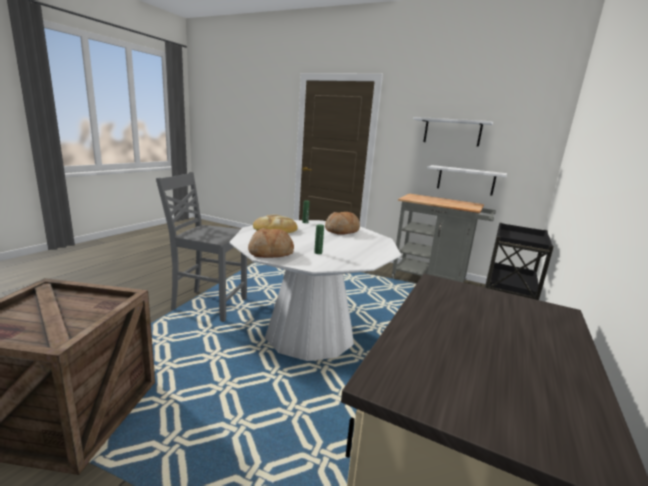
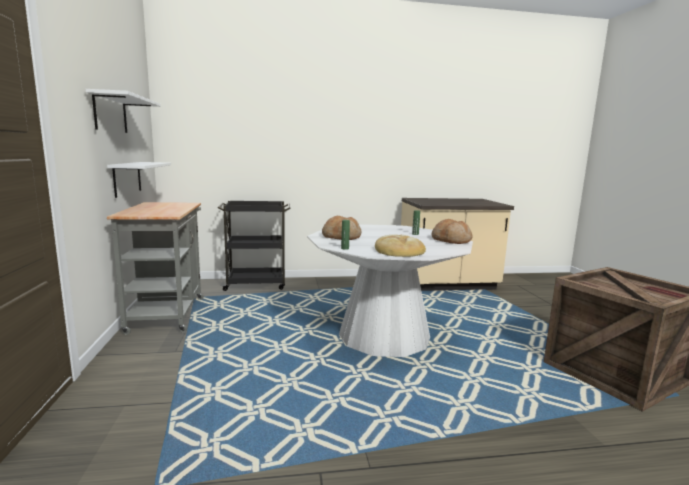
camera: 125 degrees left, 5 degrees down
(208, 304) = (443, 413): grey chair -> none

